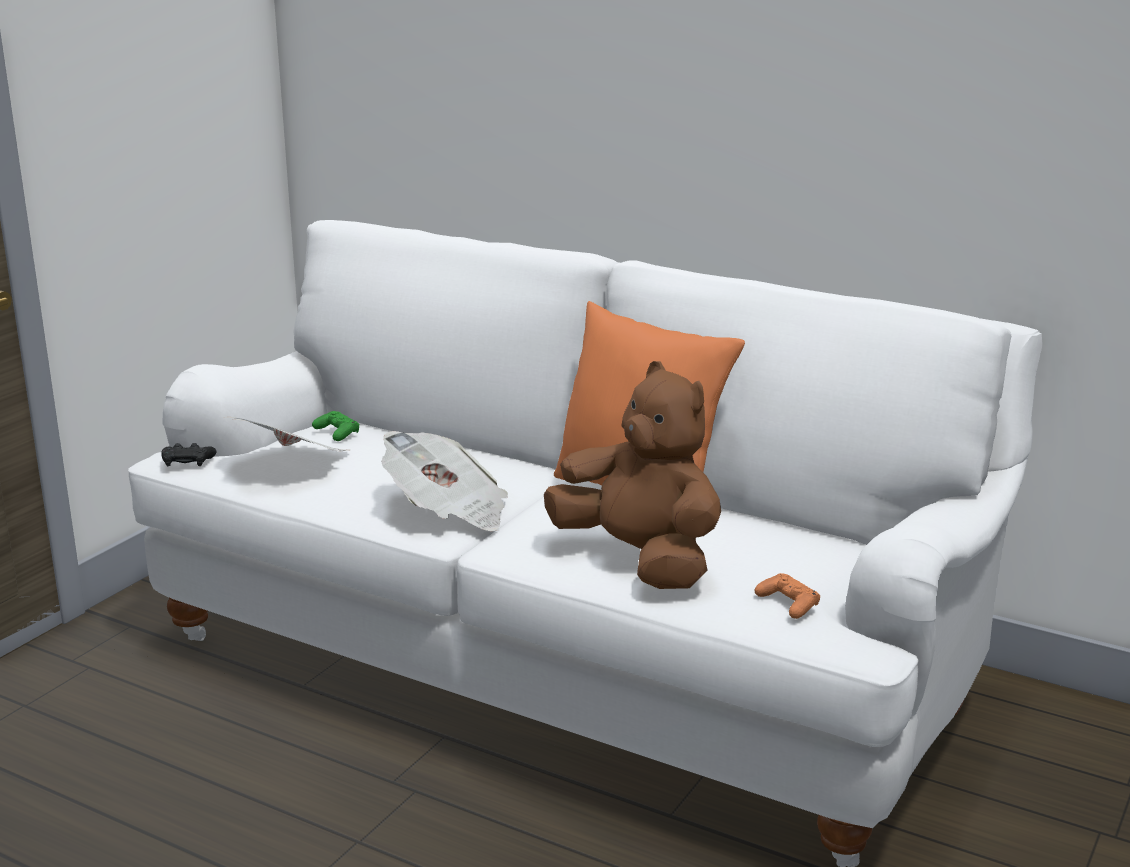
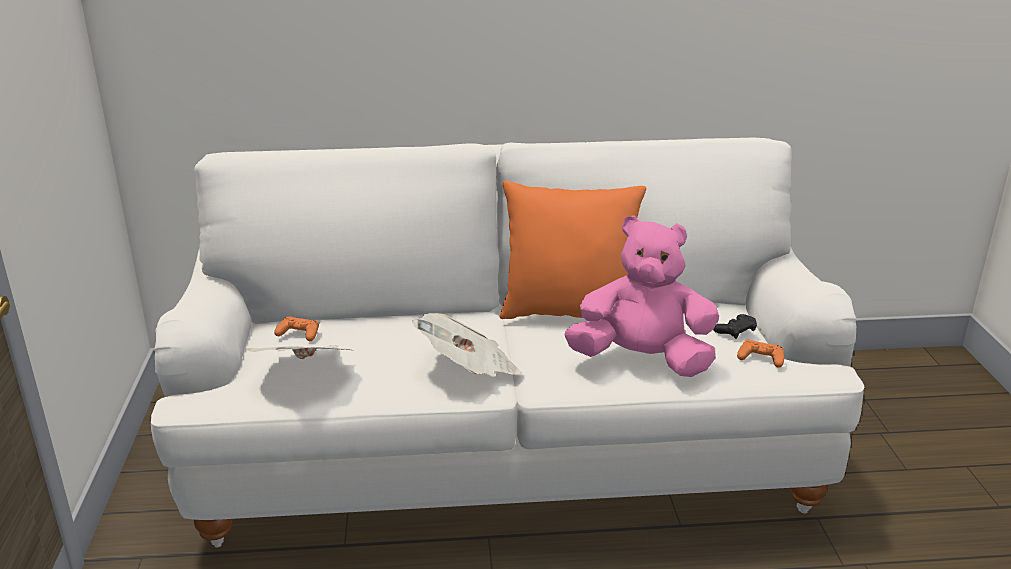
camera: 35 degrees left, 5 degrees up
(187, 461) = (211, 399): black game controller -> black game controller (735, 330)
(337, 432) = (299, 333): green game controller -> orange game controller
(640, 560) = (642, 360): brown plush toy -> pink plush toy

